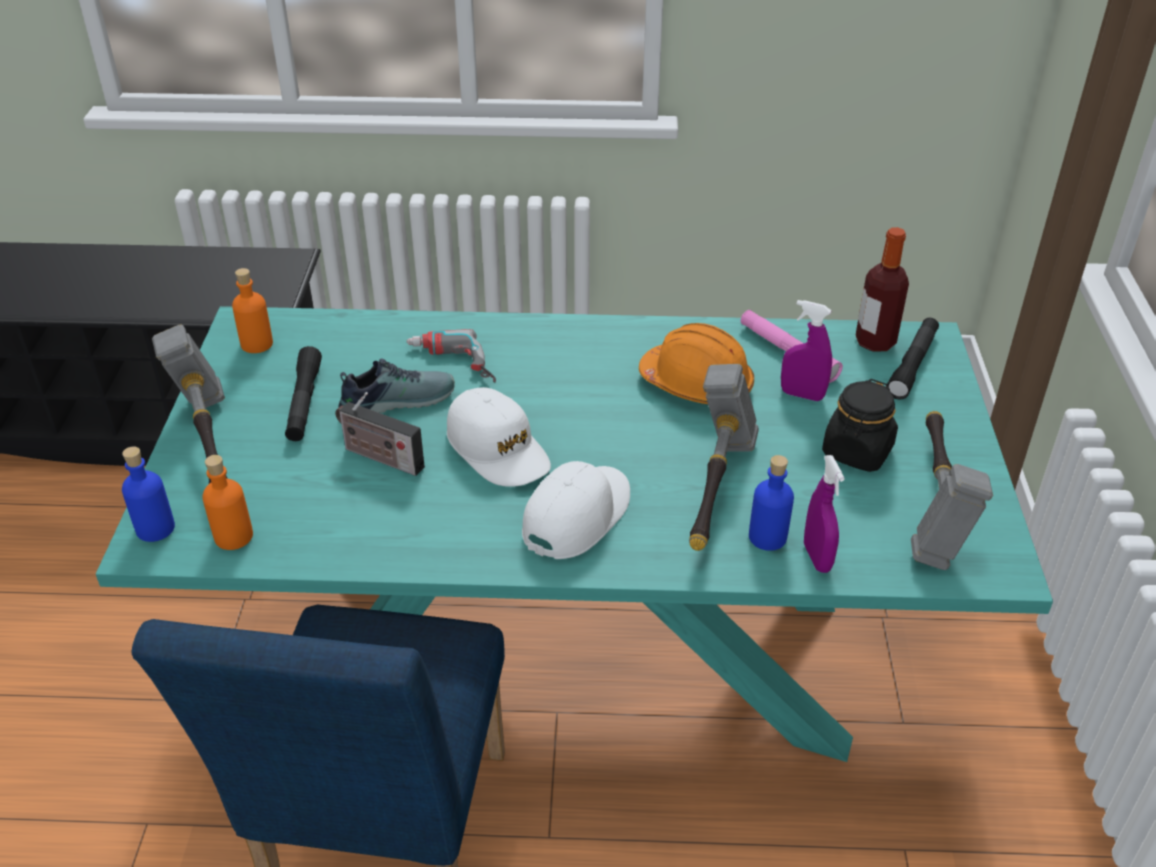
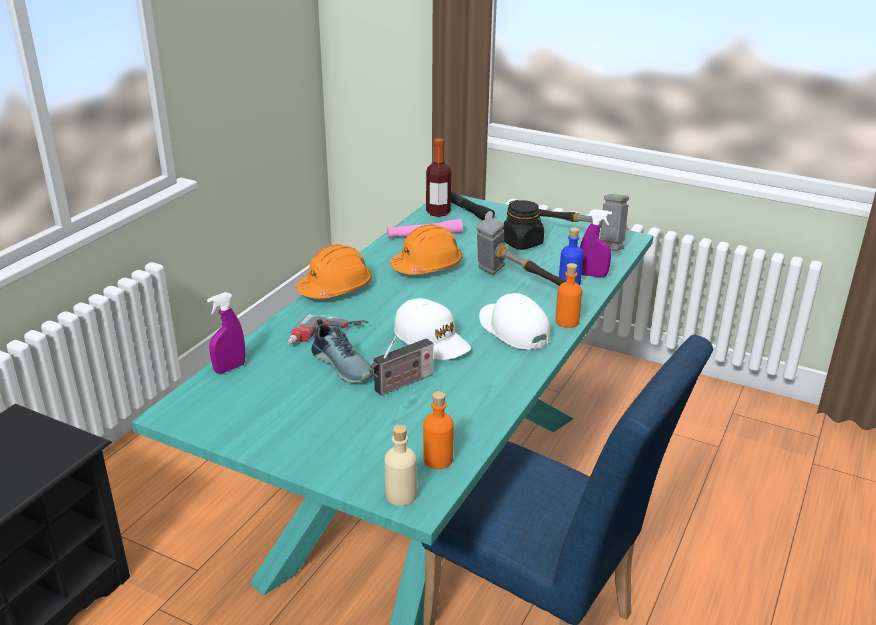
camera: 65 degrees left, 10 degrees down
(155, 528) = (401, 495): blue bottle -> beige bottle
(209, 445) = (321, 454): hammer -> none
(257, 344) = (210, 411): orange bottle -> orange bottle (567, 321)
(304, 402) = (309, 403): black flashlight -> none
(397, 399) = (344, 365): shoe -> shoe turned 135 degrees clockwise
(498, 450) = (432, 340): white cap -> white cap turned 60 degrees clockwise
(573, 331) = (335, 288): none -> orange hard hat
(802, 395) = (464, 242): purple spray bottle -> purple spray bottle (230, 368)

